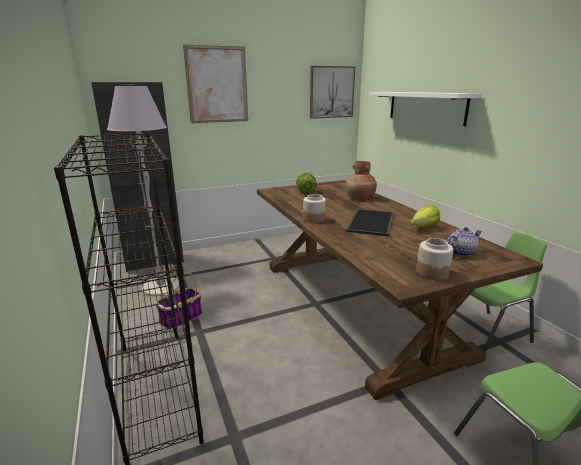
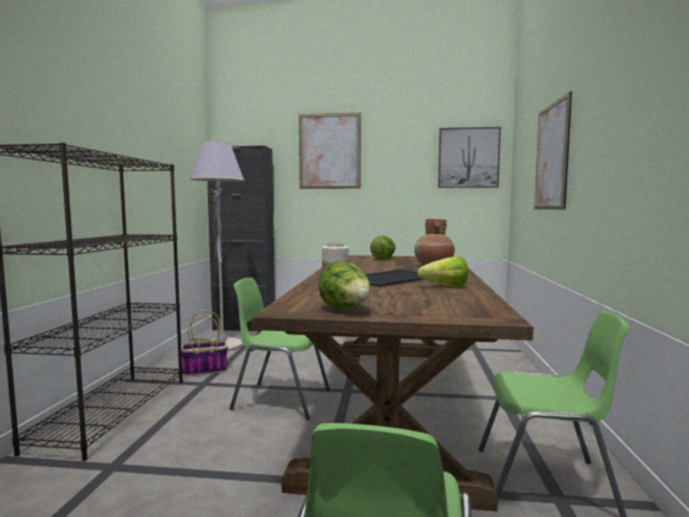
camera: 30 degrees right, 15 degrees down
(280, 327) = (280, 399): none -> green chair
(425, 107) = (551, 156): white shelf -> picture
(432, 272) = (345, 309): jar -> lettuce
(461, 252) = (434, 304): teapot -> none

